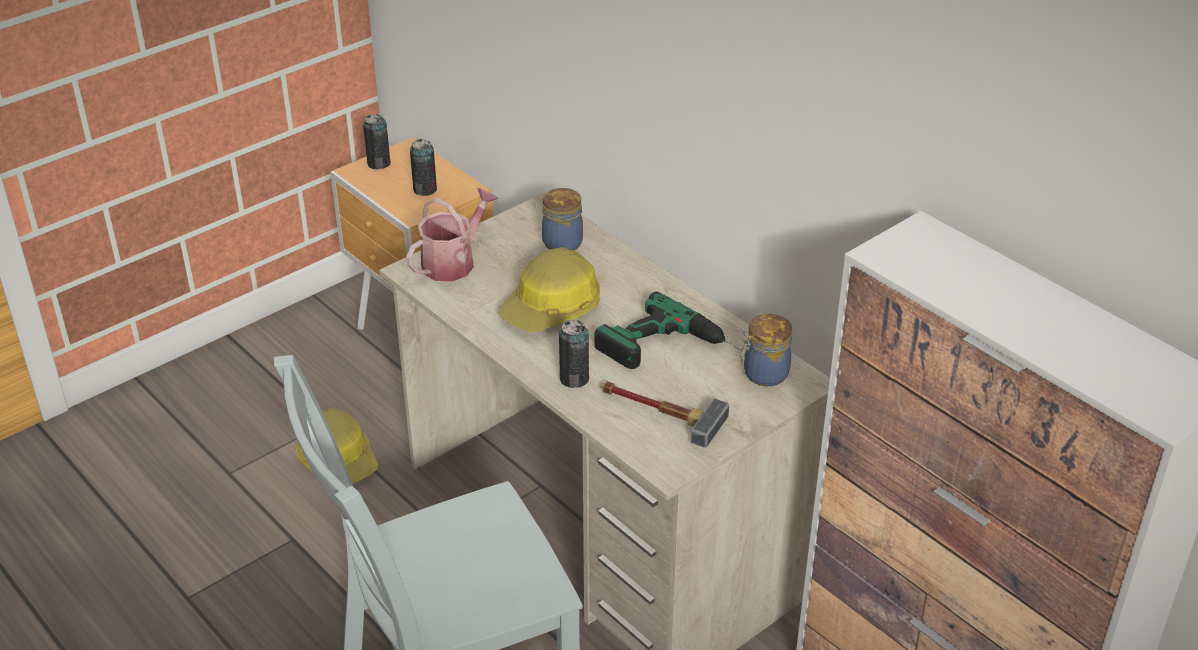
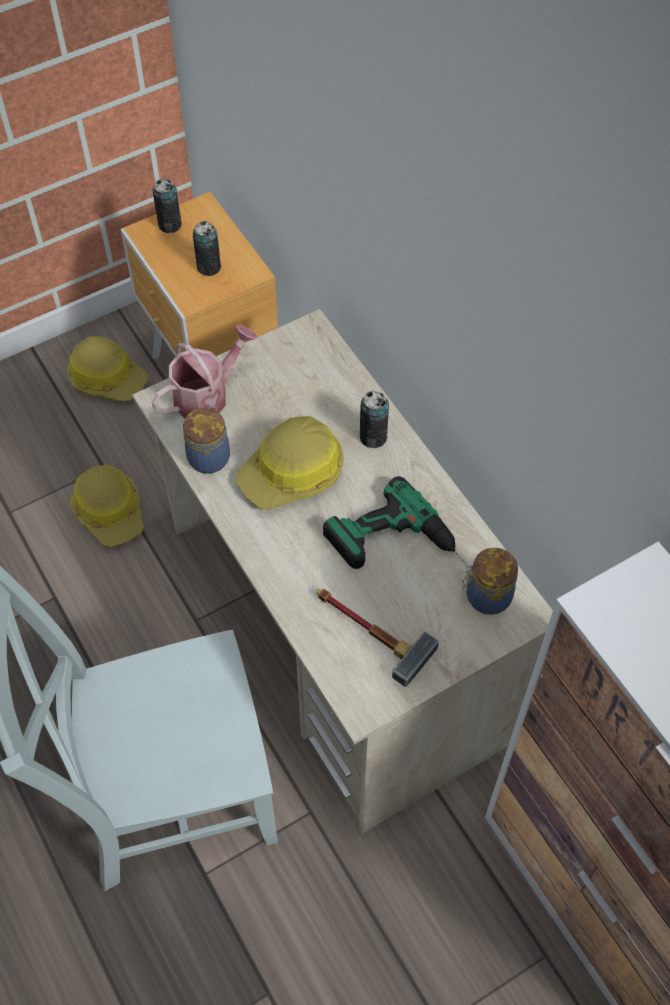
camera: 10 degrees right, 20 degrees up
(313, 350) = (107, 377): none -> hard hat
(563, 242) = (322, 383): jar -> jar (209, 456)
(574, 379) = (294, 573): can -> can (373, 437)

